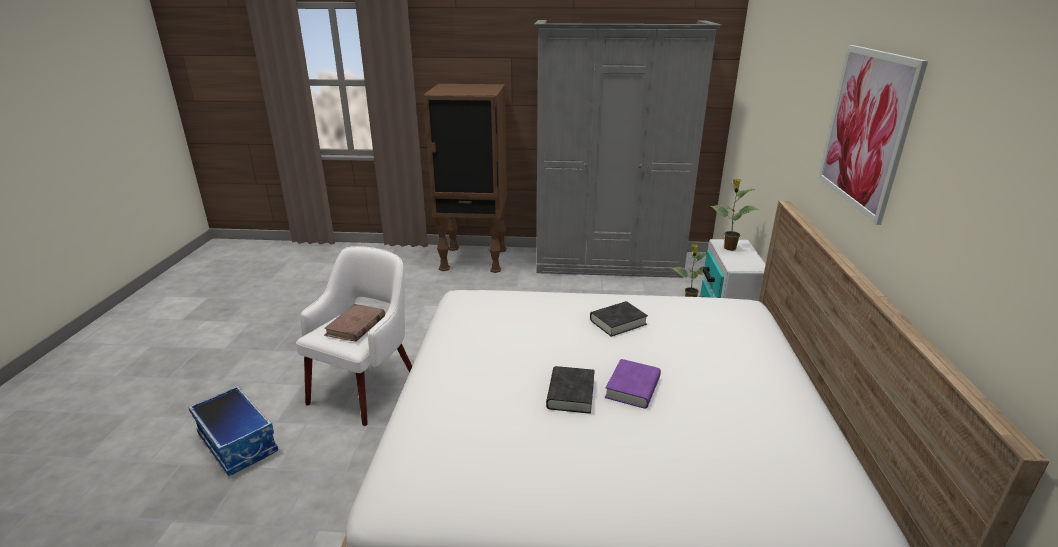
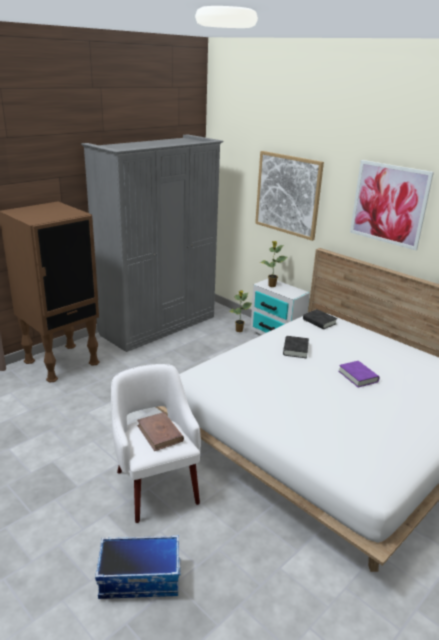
camera: 50 degrees left, 0 degrees up
(570, 394) = (344, 394): black book -> black book (319, 322)
(782, 111) = (288, 194): none -> picture

